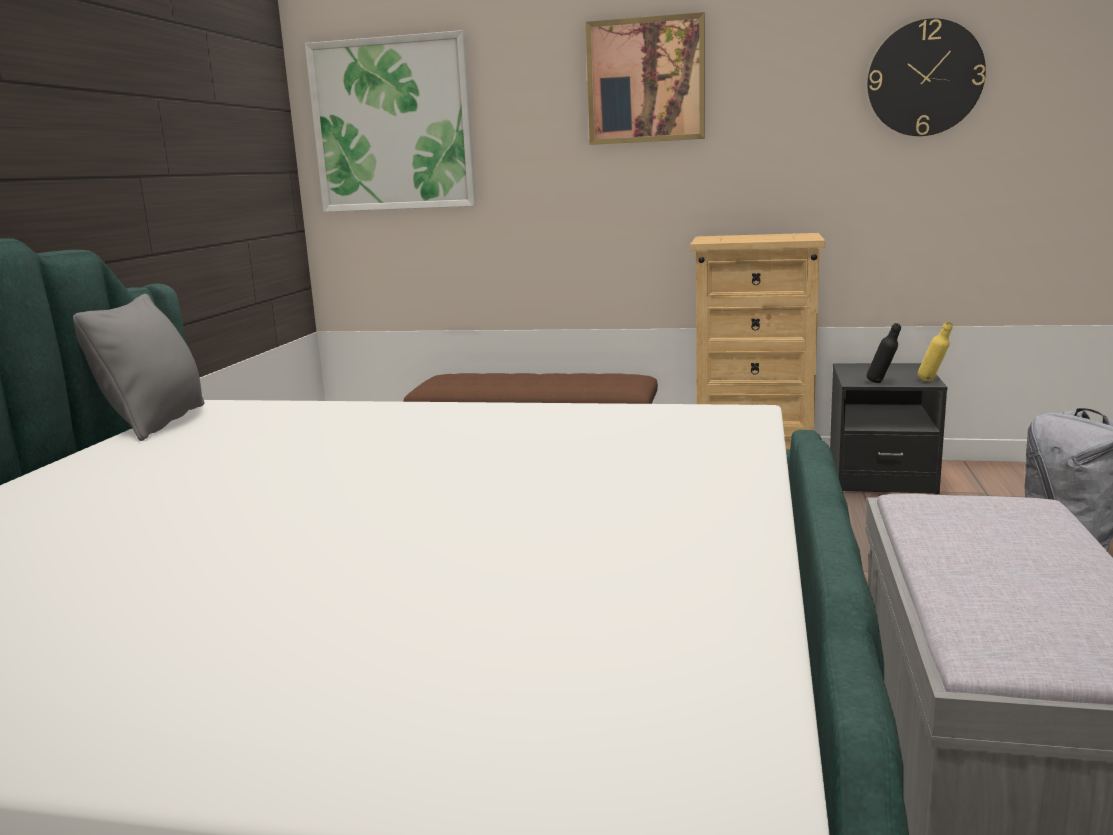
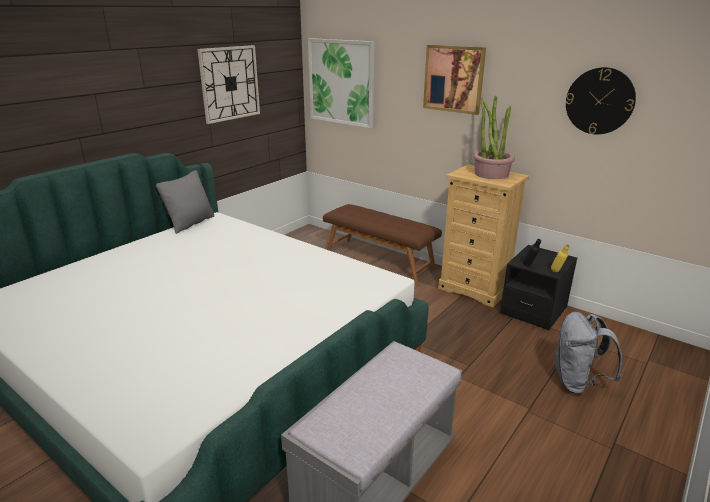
camera: 25 degrees right, 10 degrees up
(175, 111) = (230, 83): none -> wall clock
(760, 237) = (491, 174): none -> potted plant

